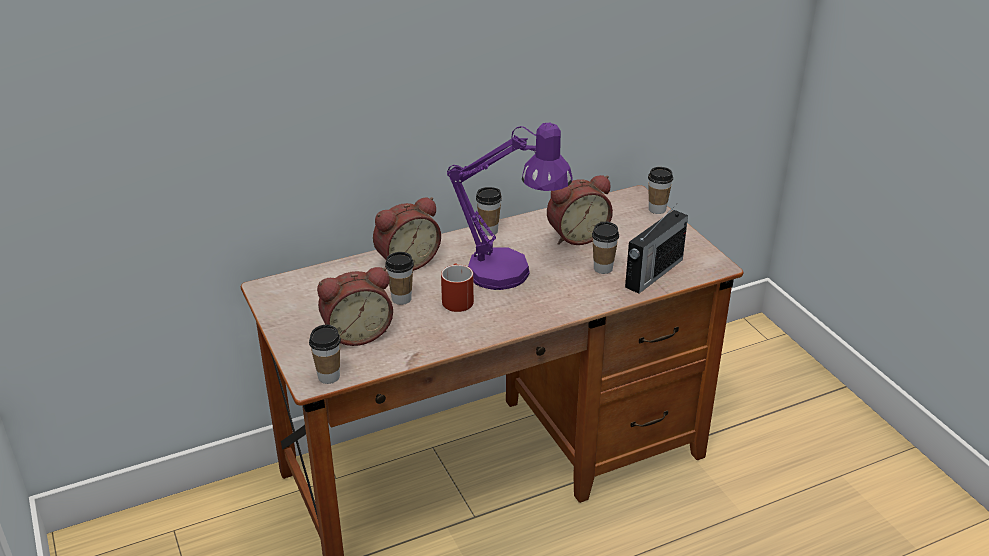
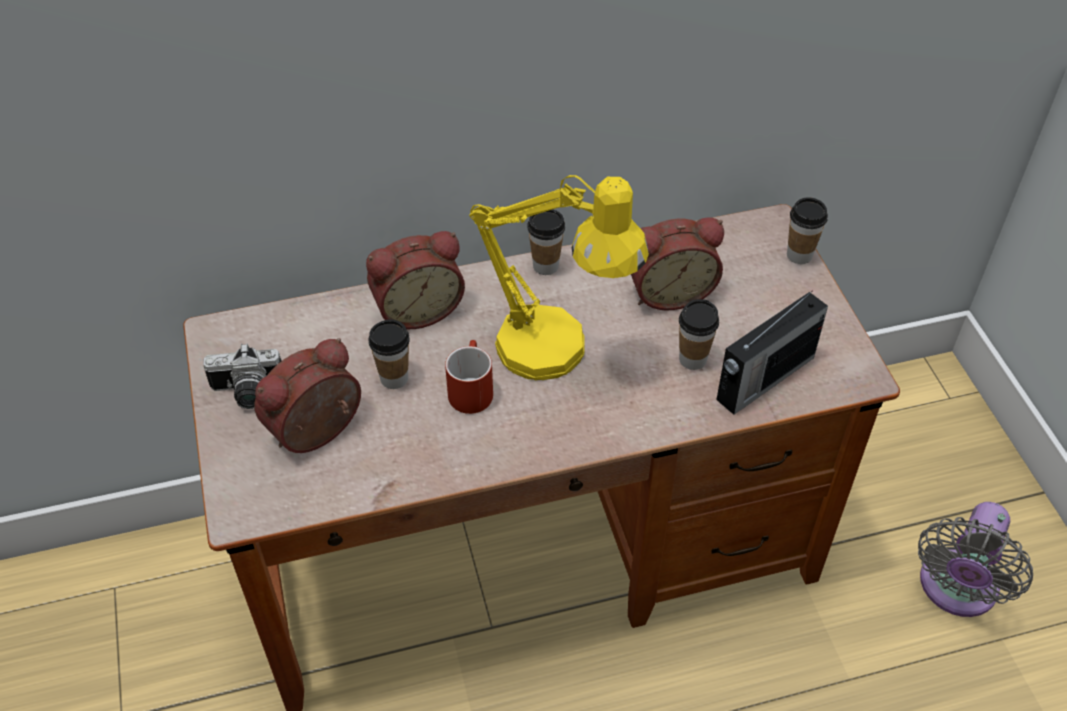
camera: 10 degrees right, 15 degrees up
(299, 317) = (247, 393): none -> camera
(329, 377) = (262, 508): cup -> none
(357, 333) = (318, 433): alarm clock -> alarm clock turned 150 degrees clockwise
(511, 274) = (558, 353): purple table lamp -> yellow table lamp
(802, 450) = (955, 589): none -> grey fan

